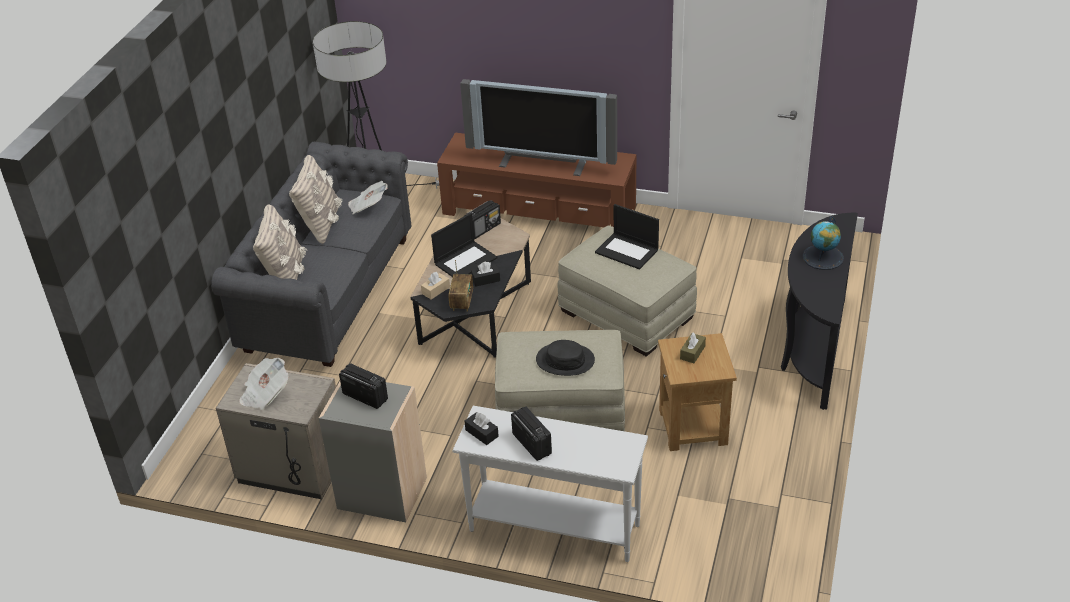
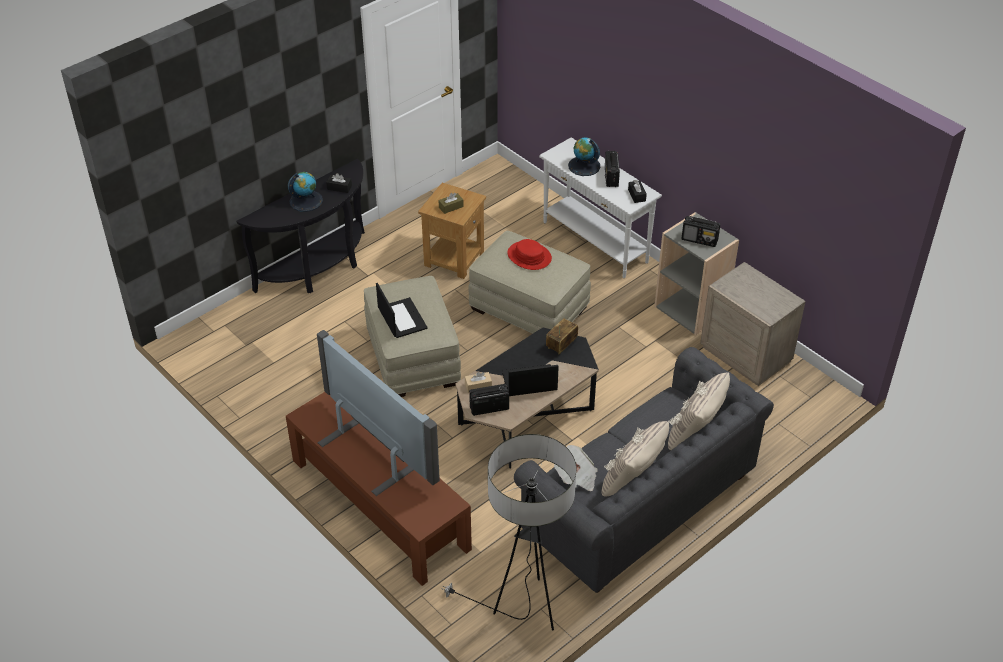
camera: 150 degrees left, 5 degrees up
(265, 394) = (764, 295): newspaper -> none
(365, 396) = (700, 240): radio -> radio turned 45 degrees counterclockwise
(436, 290) = (574, 365): beige tissue box -> beige tissue box (478, 386)
(486, 280) = (527, 355): black tissue box -> black tissue box (339, 187)
(565, 360) = (529, 256): black hat -> red hat
(578, 444) = (584, 166): none -> globe

